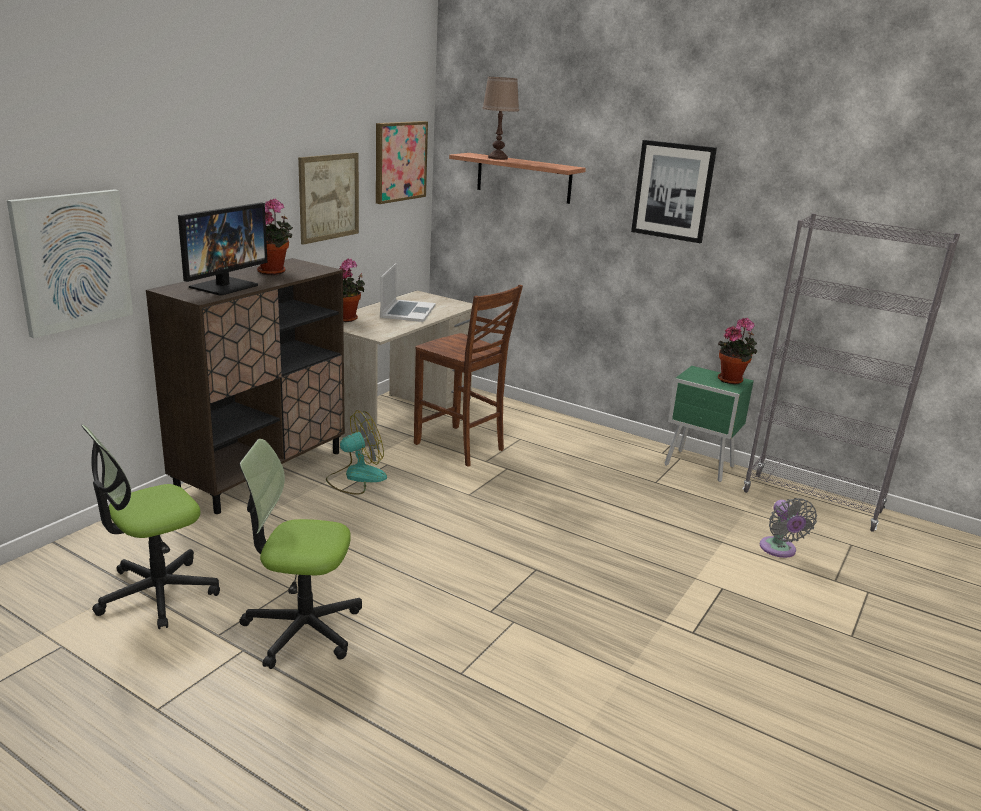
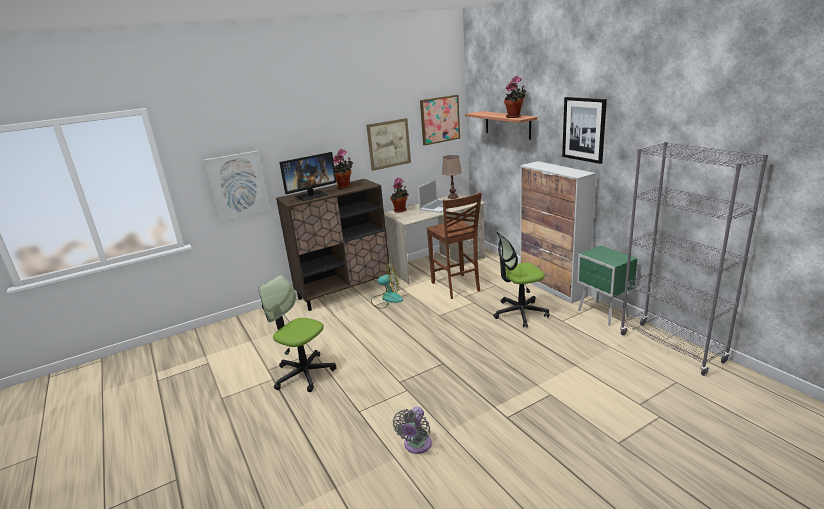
camera: 30 degrees right, 0 degrees up
(157, 593) = (258, 345): office chair -> office chair (520, 313)
(497, 158) = (490, 114): brown table lamp -> brown table lamp (453, 197)
(604, 435) = (552, 287): none -> cabinet
(732, 380) = (620, 257): potted plant -> potted plant (515, 117)
(779, 550) = (614, 377): grey fan -> grey fan (416, 445)

